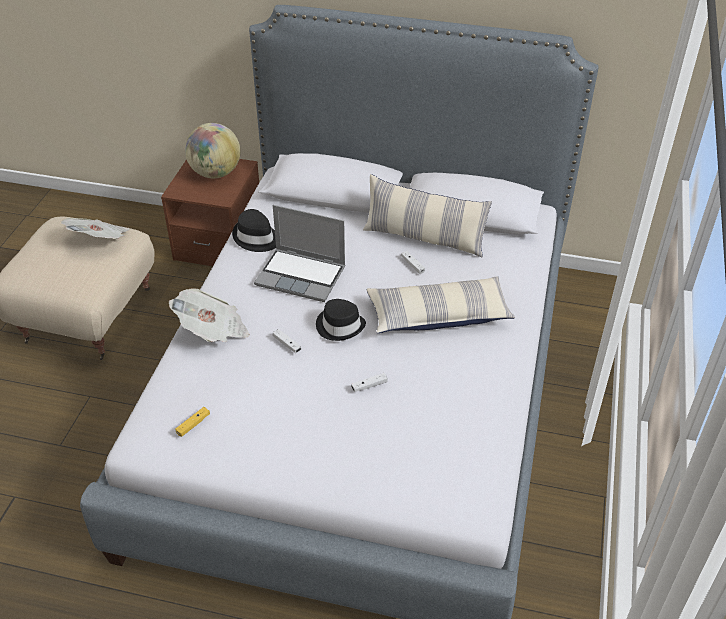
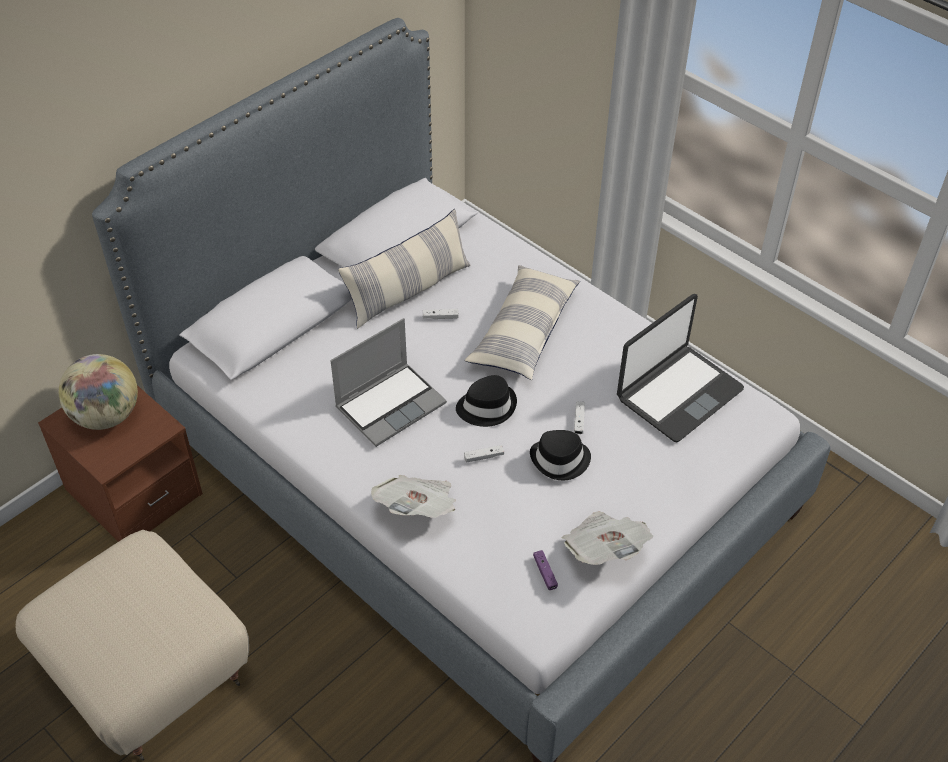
camera: 60 degrees left, 5 degrees up
(100, 241) = (127, 576): newspaper -> newspaper (604, 549)
(193, 424) = (545, 573): yellow game controller -> purple game controller
(256, 238) = (296, 417): black hat -> black hat (560, 460)
(453, 438) = (678, 393): none -> laptop

